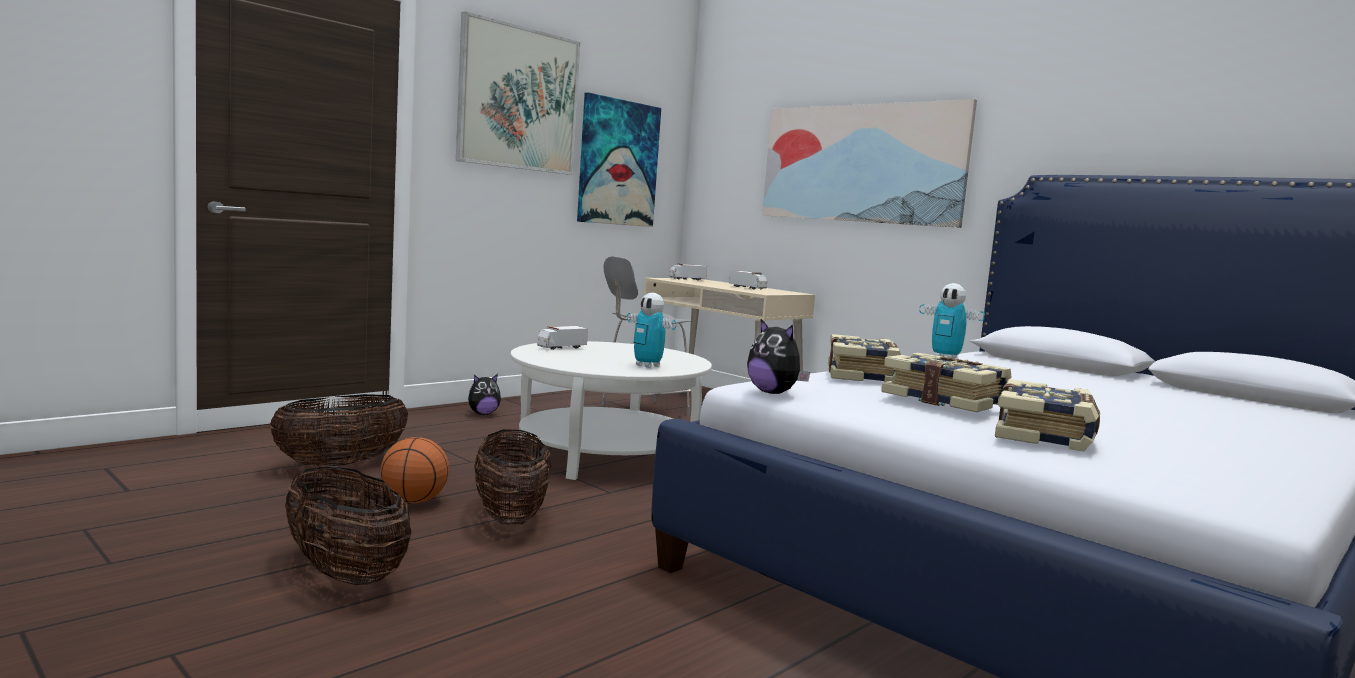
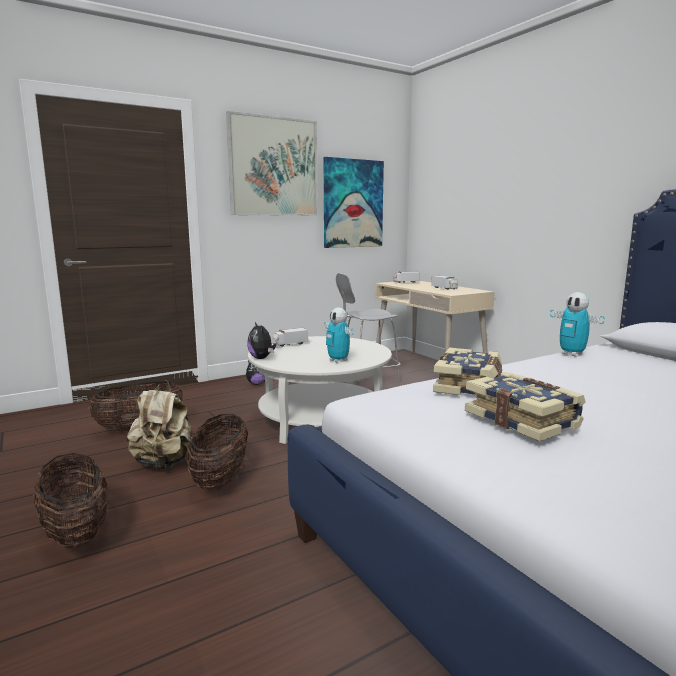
camera: 15 degrees right, 5 degrees up
(414, 501) = (164, 463): basketball -> beige backpack
(773, 393) = (372, 410): plush toy -> plush toy (262, 358)
(860, 163) = (525, 190): picture -> none
(1046, 436) = (599, 476): book -> none

